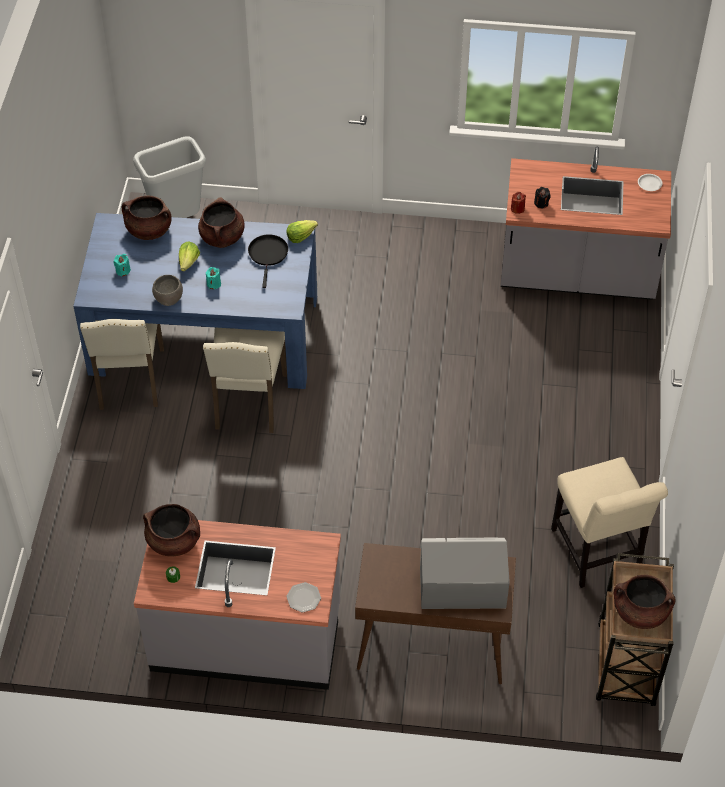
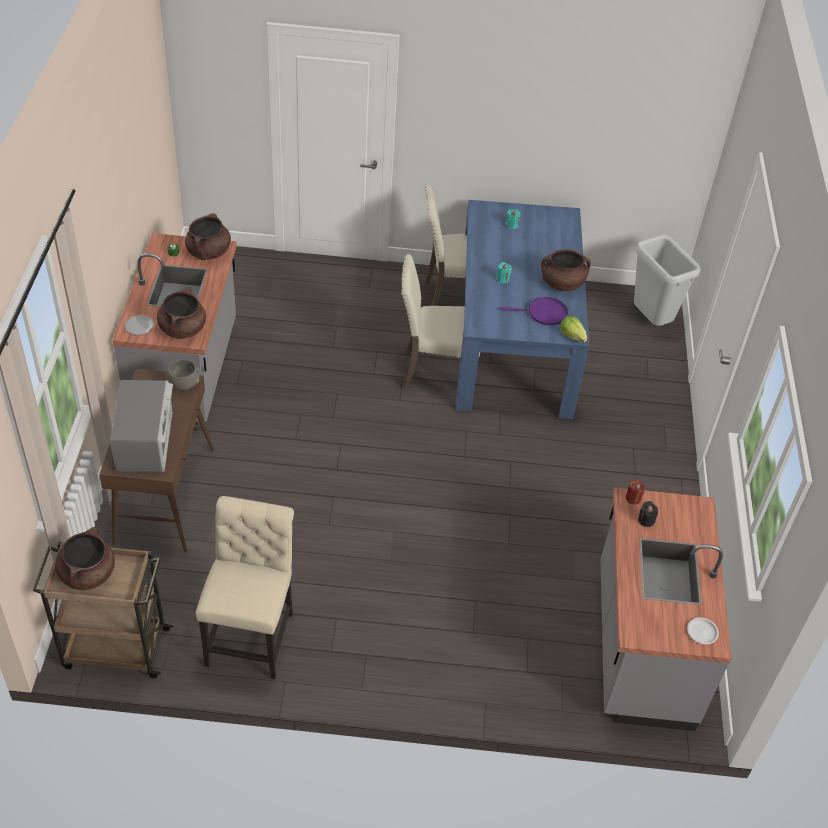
camera: 85 degrees right, 5 degrees down
(149, 230) = (563, 239): brown cooking pot -> brown cooking pot (182, 329)
(168, 298) = (482, 252): grey bowl -> grey bowl (183, 383)
(188, 262) = (527, 263): lettuce -> none
(268, 255) = (544, 313): black frying pan -> purple frying pan
(598, 554) = (252, 635): beige chair -> beige chair turned 120 degrees clockwise

